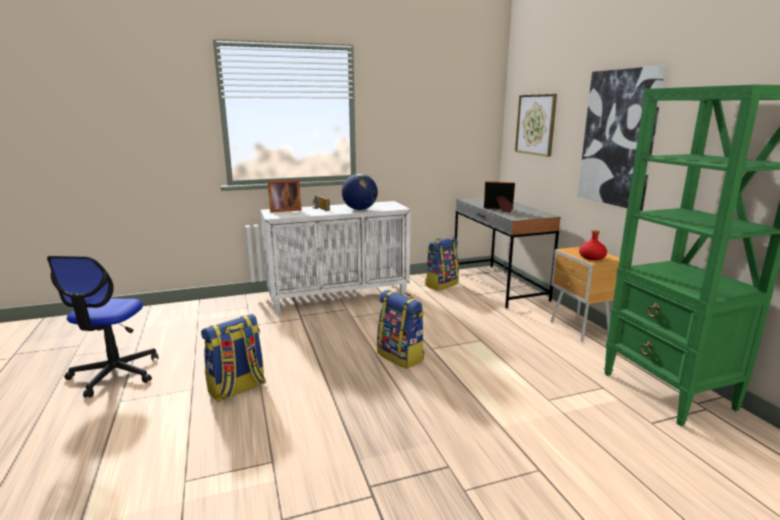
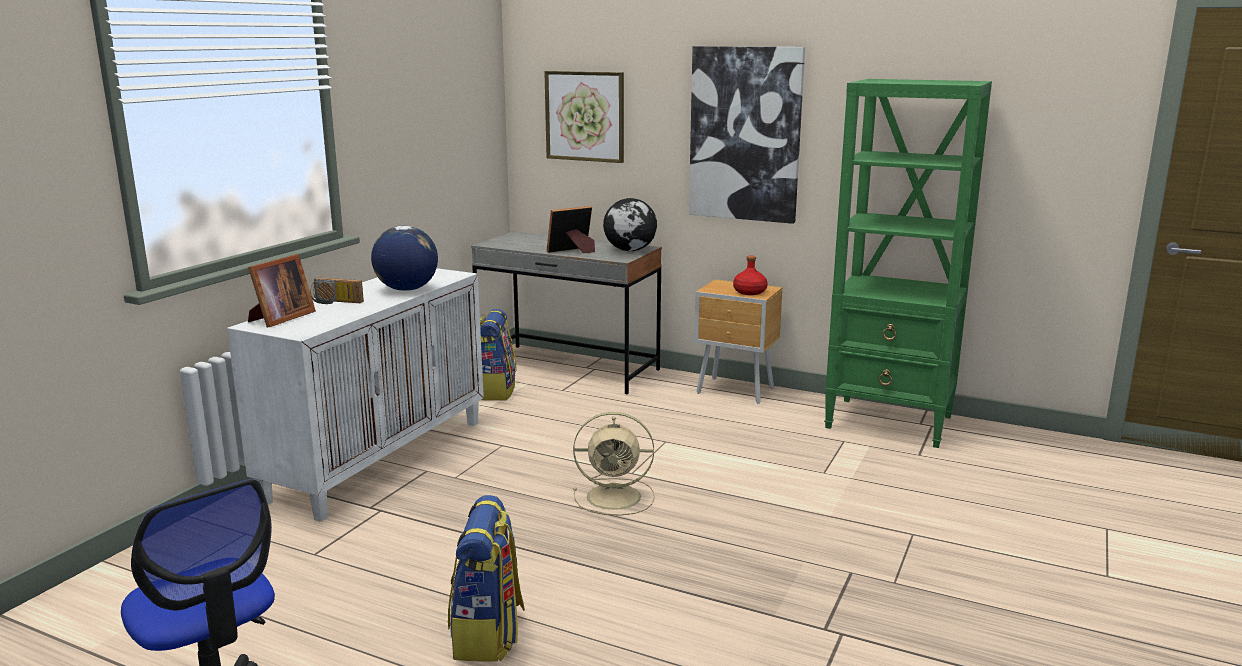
camera: 45 degrees left, 0 degrees up
(401, 356) = (616, 497): backpack -> beige fan
(534, 215) = (630, 250): none -> globe

